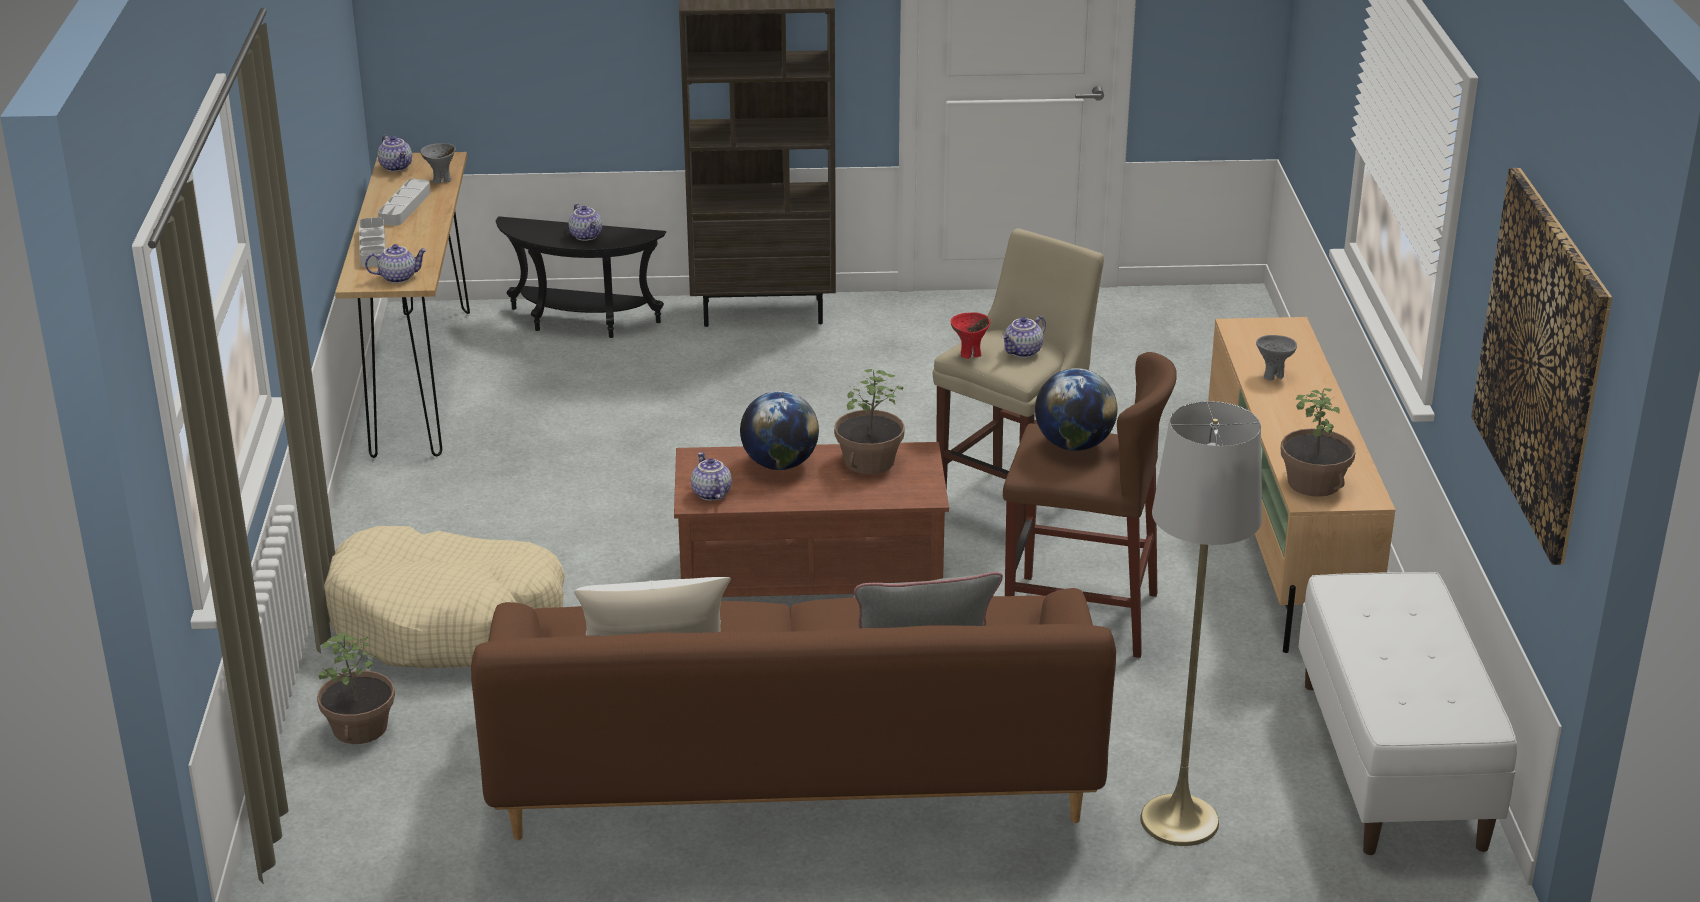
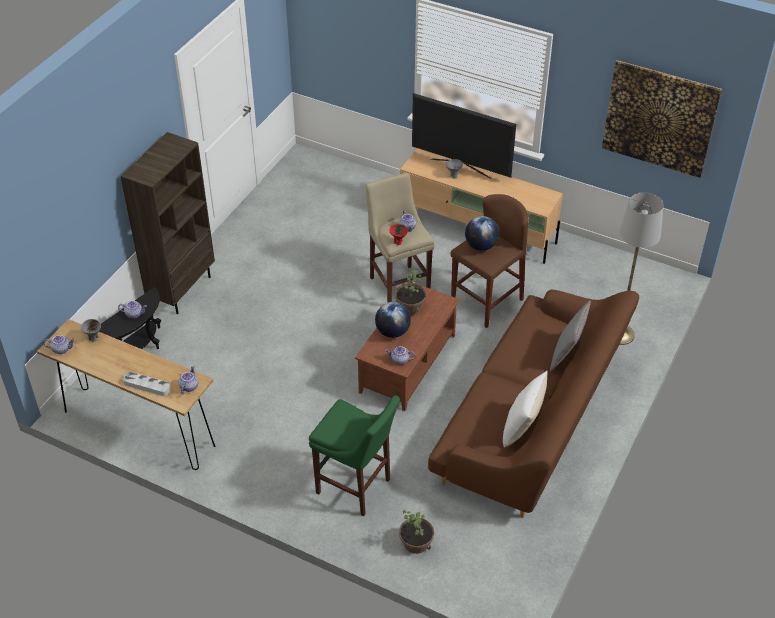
camera: 60 degrees left, 15 degrees up
(405, 207) = (112, 360): grey tray -> none
(447, 621) = (356, 488): beige dog bed -> green stool
(1308, 376) = (460, 168): none -> television
(1314, 483) = (533, 202): potted plant -> none
(1394, 764) = (621, 270): white bench -> none

